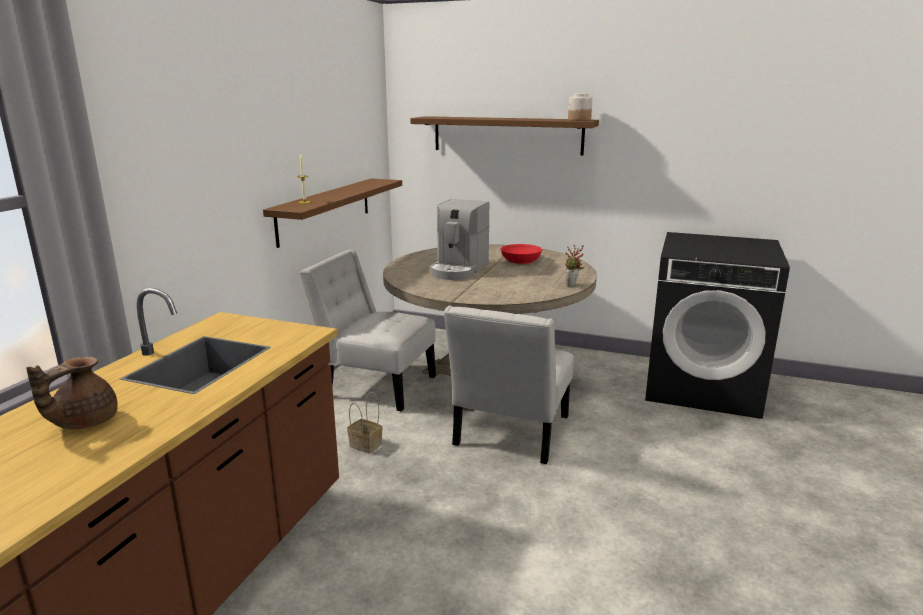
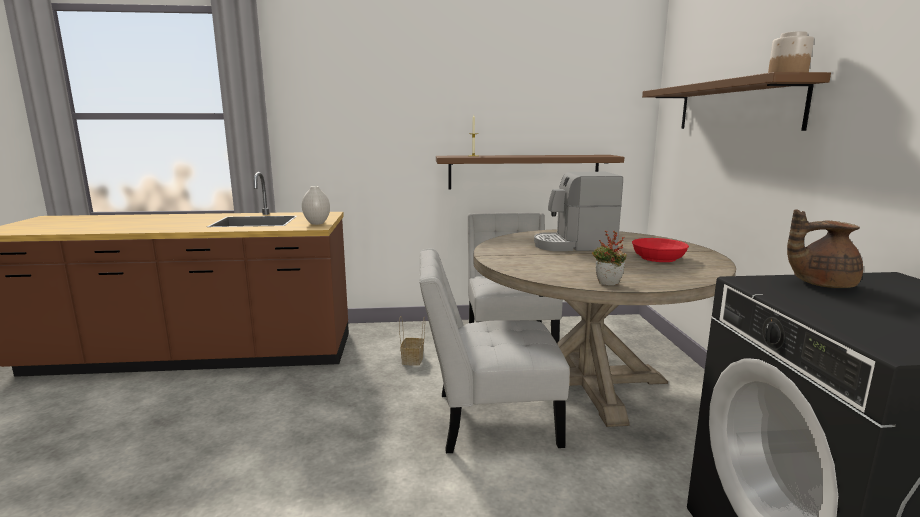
camera: 65 degrees right, 5 degrees down
(83, 422) = (170, 221): brown teapot -> brown teapot (820, 284)
(287, 330) = (316, 223): none -> white vase

